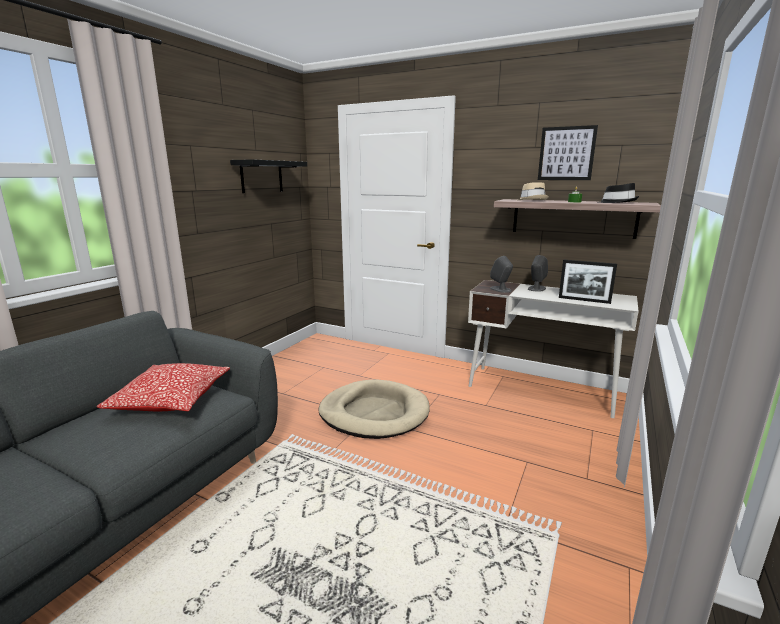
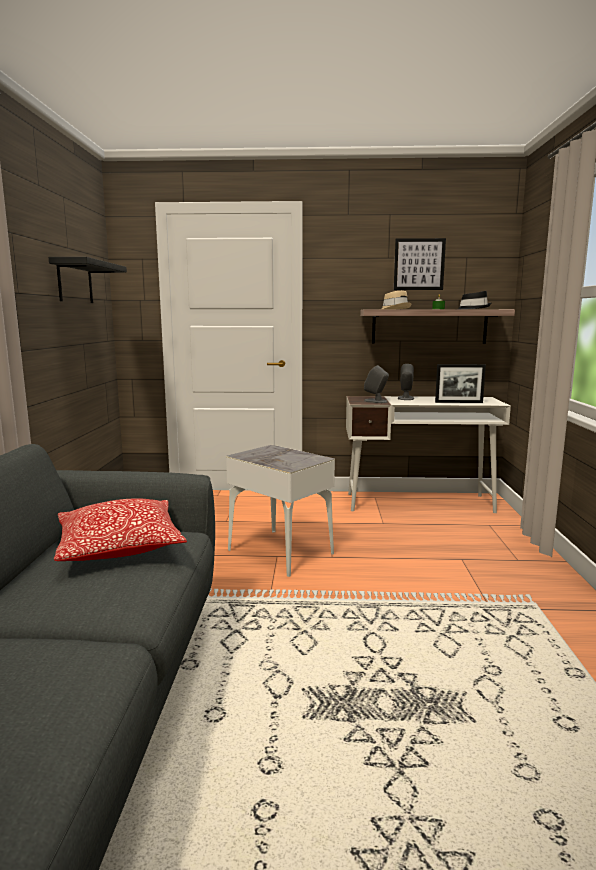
camera: 25 degrees left, 5 degrees down
(374, 413) = (280, 551): beige dog bed -> side table

